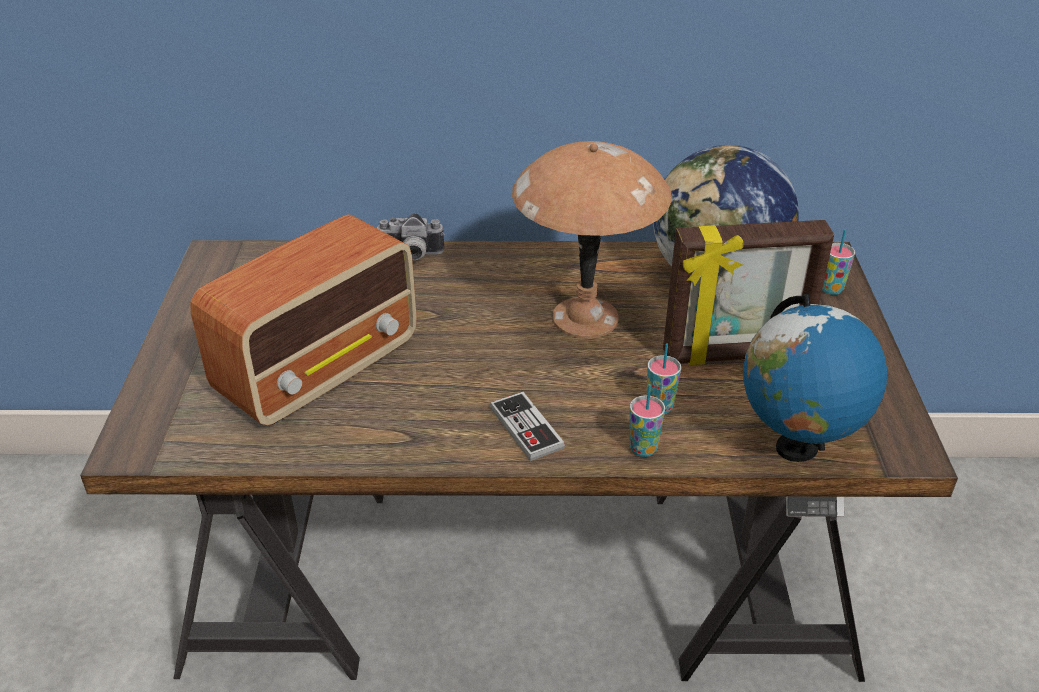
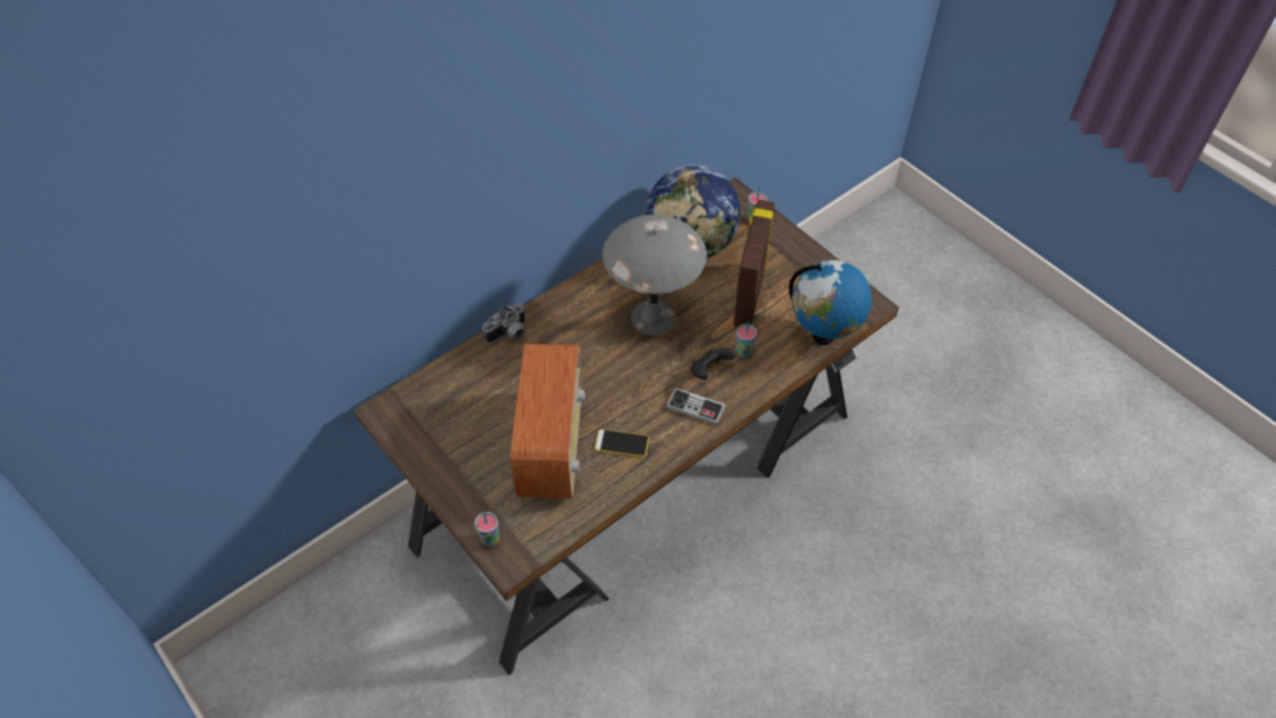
camera: 40 degrees left, 15 degrees up
(393, 412) = (621, 444): none -> phone
(586, 317) = (653, 317): brown table lamp -> grey table lamp
(590, 402) = (709, 371): none -> black game controller
(643, 449) = (759, 382): cup -> cup (490, 539)
(735, 355) = (748, 295): picture frame -> picture frame turned 150 degrees clockwise

